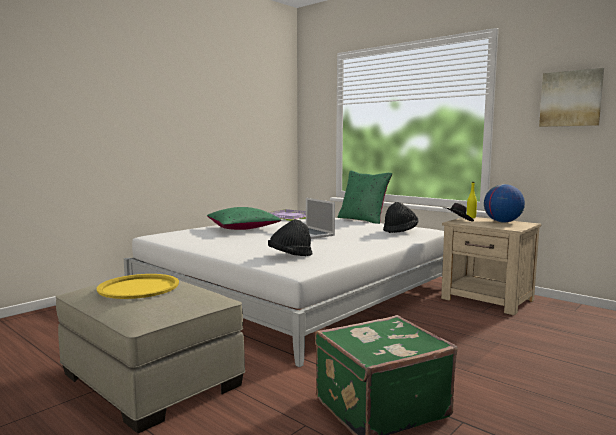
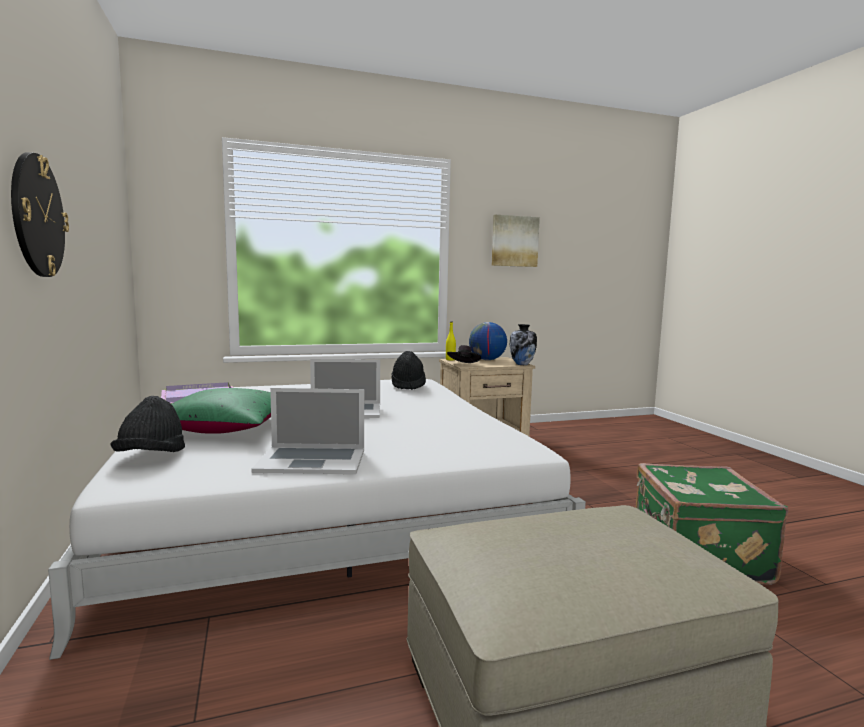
camera: 60 degrees left, 0 degrees up
(139, 287) = (574, 547): yellow tray -> none
(170, 121) = (37, 216): none -> wall clock
(214, 245) = (312, 460): none -> laptop
(290, 256) = (454, 440): black hat -> black hat (151, 457)
(363, 220) = (308, 382): green pillow -> none
(513, 229) = (522, 364): none -> vase

